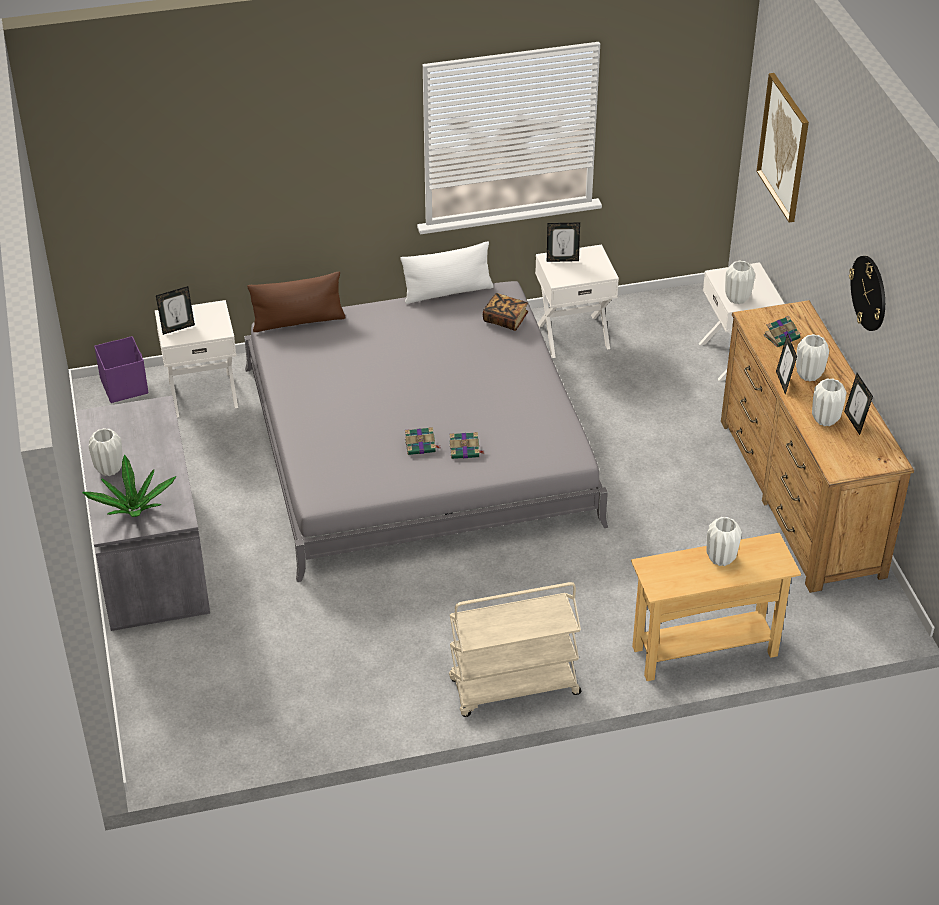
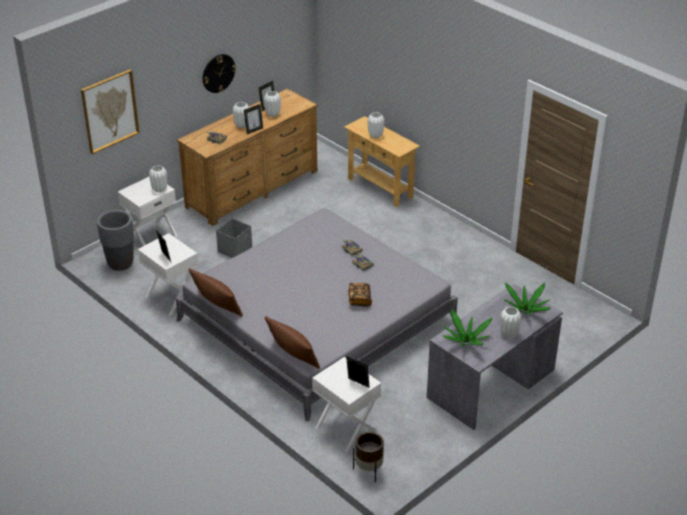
camera: 120 degrees left, 5 degrees down
(124, 385) = (369, 471): purple storage box -> brown planter
(135, 424) = (466, 342): none -> potted plant
(447, 292) = (217, 304): white pillow -> brown pillow
(505, 319) = (229, 272): book -> book (359, 299)
(513, 688) = (454, 230): beige cart -> none
(642, 424) = (235, 249): none -> grey storage box
(686, 314) = (120, 263): none -> grey planter

